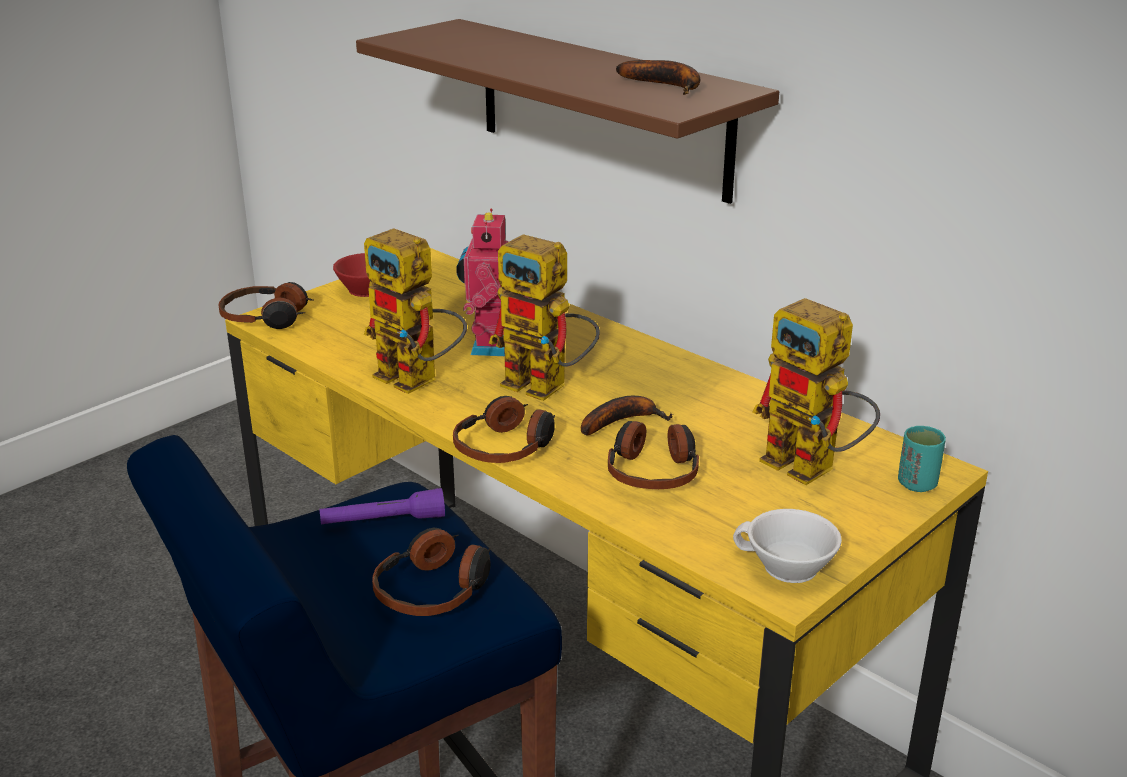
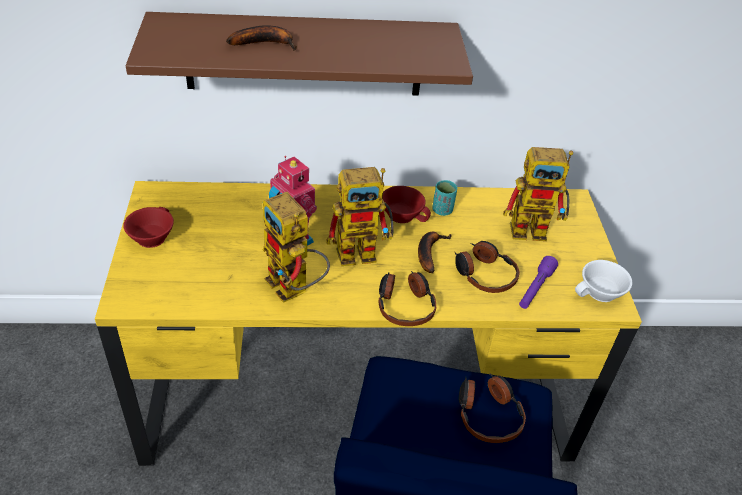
camera: 50 degrees left, 15 degrees up
(267, 318) = (123, 299): headphones -> none
(383, 521) = (405, 394): purple flashlight -> purple flashlight (535, 288)
(418, 380) = (294, 290): toy robot -> toy robot turned 60 degrees clockwise
(655, 379) = (403, 214): none -> red cup
(667, 85) = (405, 41): banana -> banana (266, 43)
(917, 484) = (578, 213): turquoise cup -> turquoise cup (442, 210)

